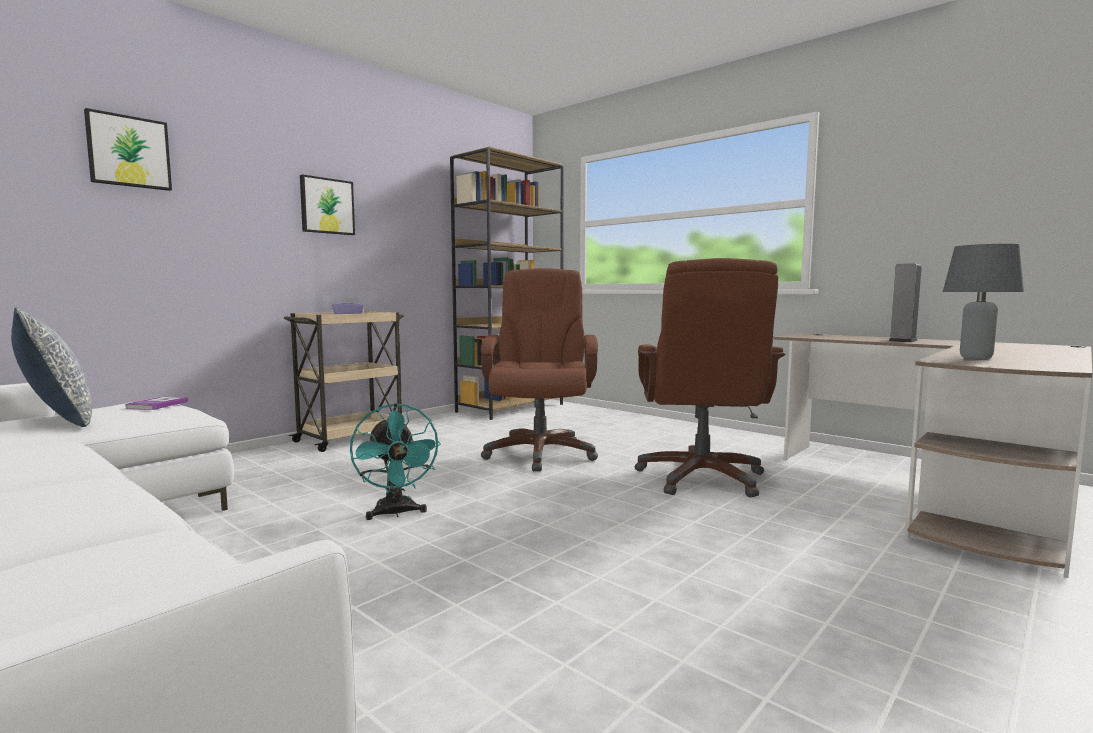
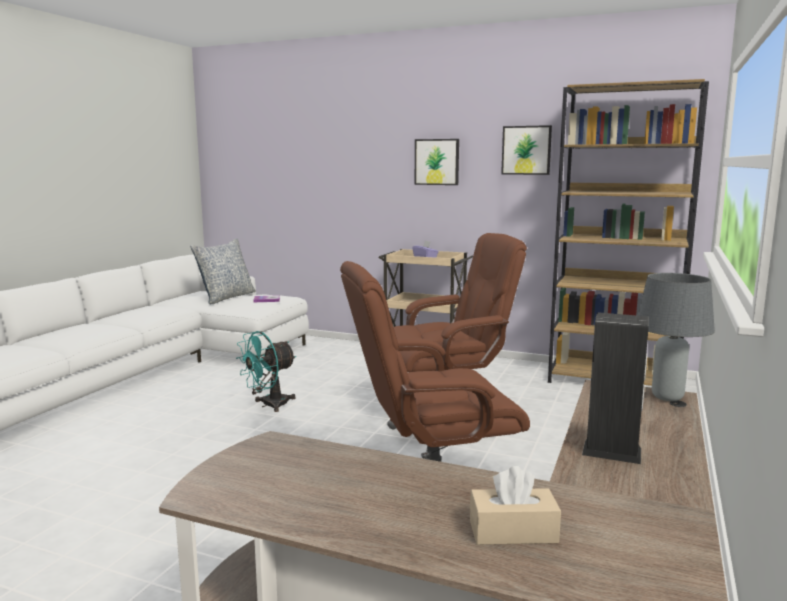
camera: 70 degrees right, 5 degrees up
(129, 152) = (314, 142): picture -> picture (526, 150)
(975, 358) = (316, 465): grey table lamp -> grey table lamp (668, 397)
(1026, 349) = (513, 531): none -> beige tissue box

